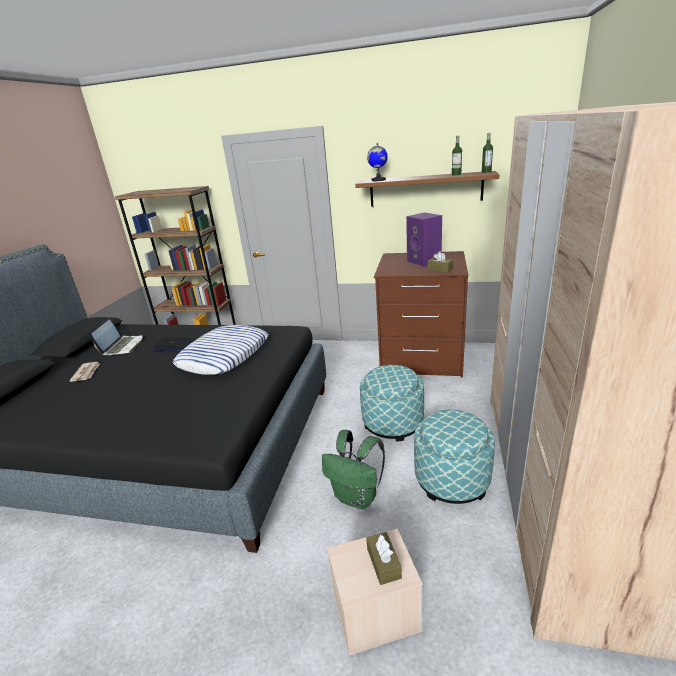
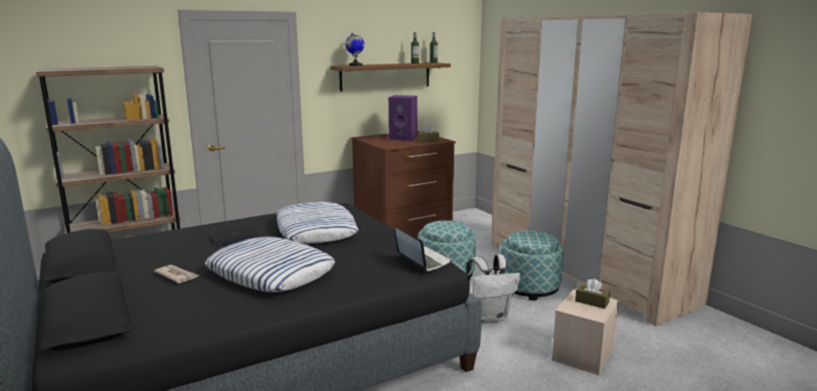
camera: 45 degrees left, 10 degrees down
(119, 393) = (270, 273): none -> pillow
(122, 346) = (163, 252): laptop -> laptop (422, 260)
(357, 497) = (489, 317): green backpack -> white backpack

